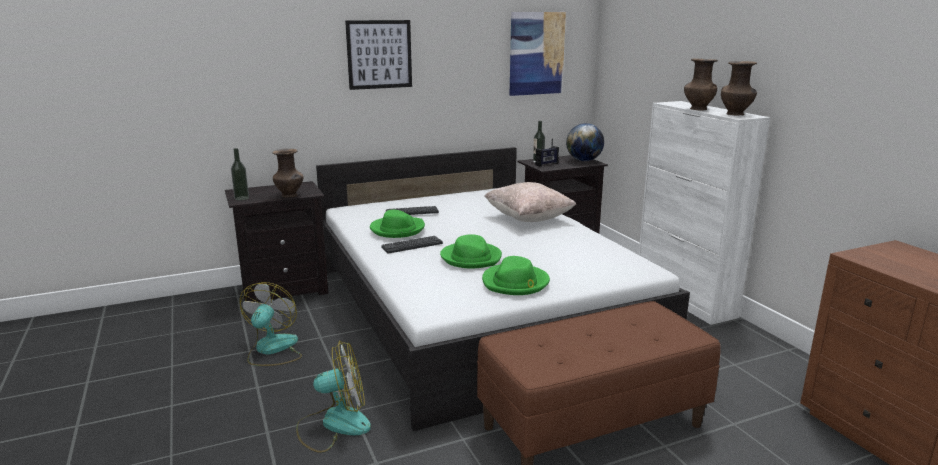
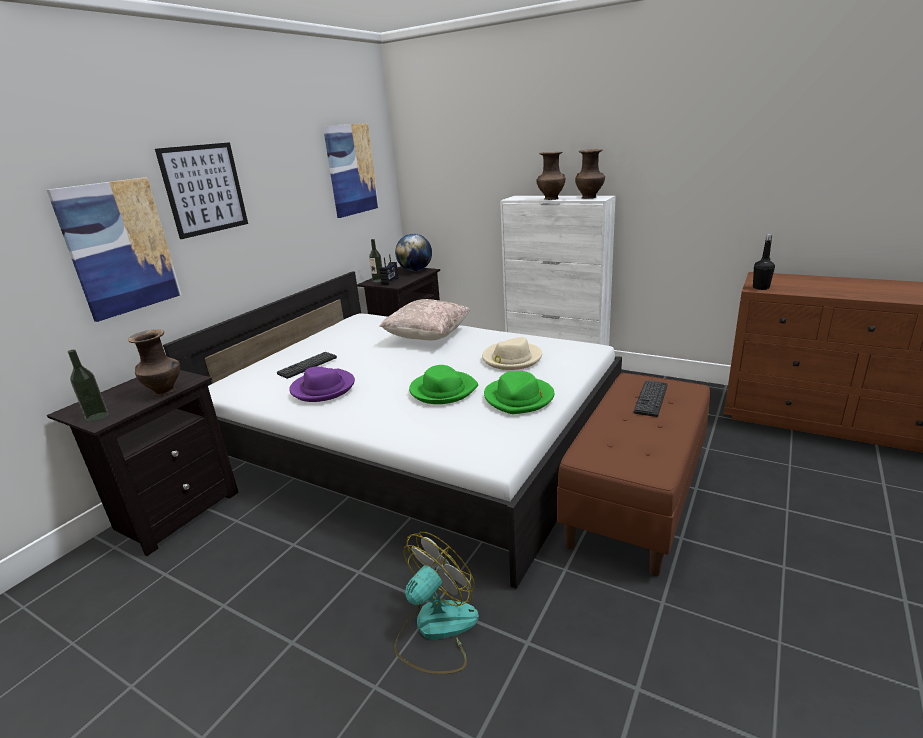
camera: 35 degrees left, 5 degrees up
(272, 350) = (253, 588): fan -> none
(301, 88) = (119, 248): none -> picture
(397, 229) = (323, 388): green hat -> purple hat
(412, 245) = (364, 399): keyboard -> keyboard (651, 398)
(562, 255) = (511, 359): none -> beige hat
(862, 256) = (760, 288): none -> black bottle

